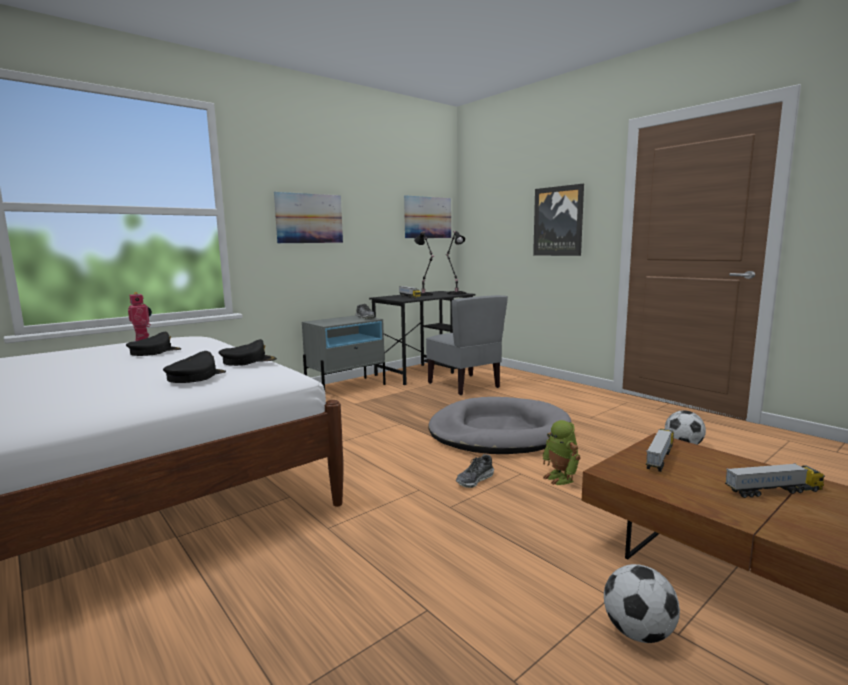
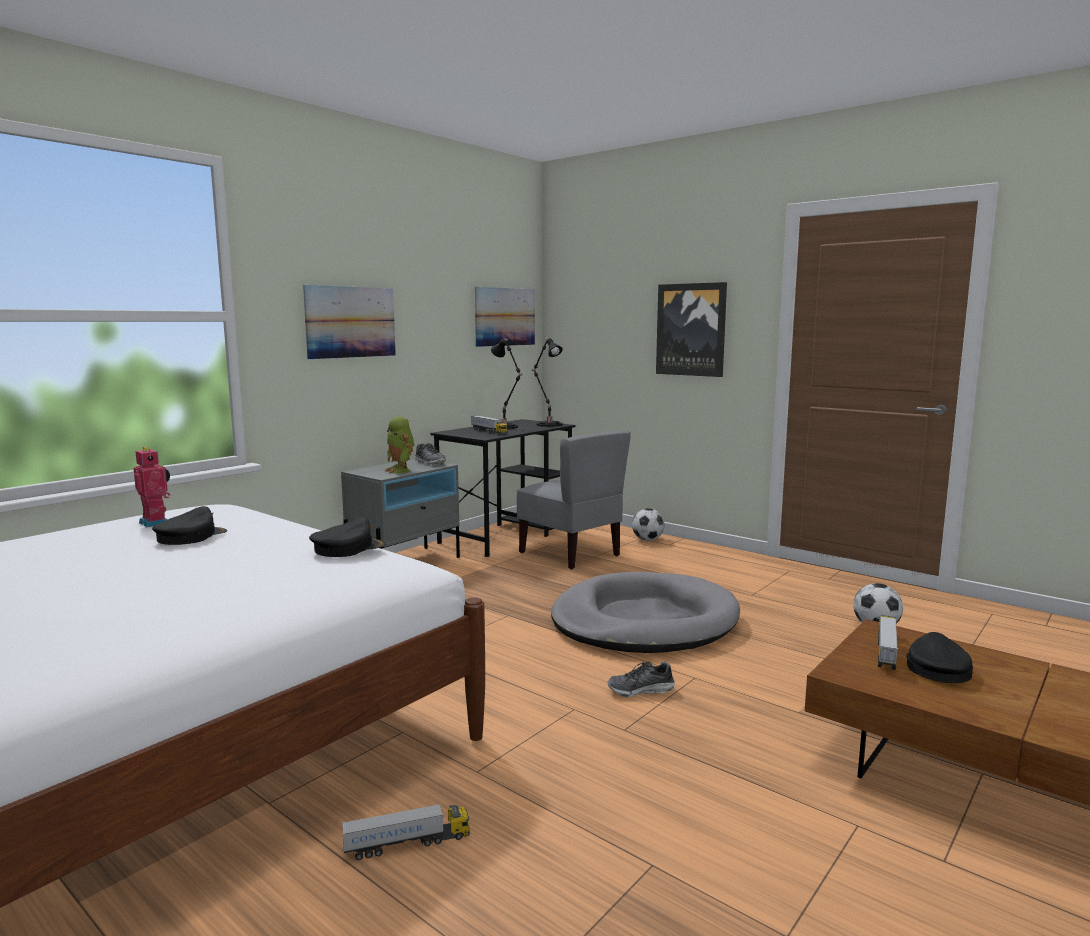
camera: 10 degrees left, 0 degrees up
(195, 376) = (297, 577): black cap -> black cap (936, 668)
(475, 480) = (641, 690): shoe -> shoe turned 45 degrees clockwise
(561, 478) = (746, 680): toy robot -> toy robot (401, 470)
(638, 632) = (902, 864): football -> football (647, 540)
(773, 491) = (1023, 686): toy truck -> toy truck (407, 844)

